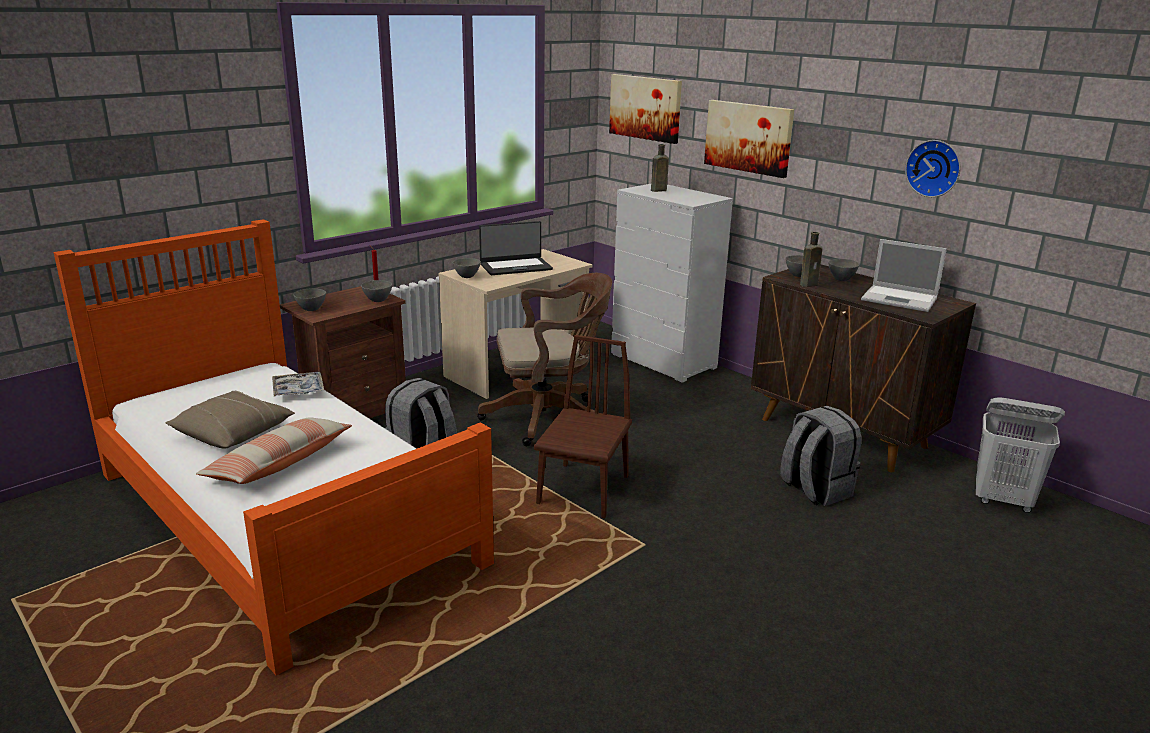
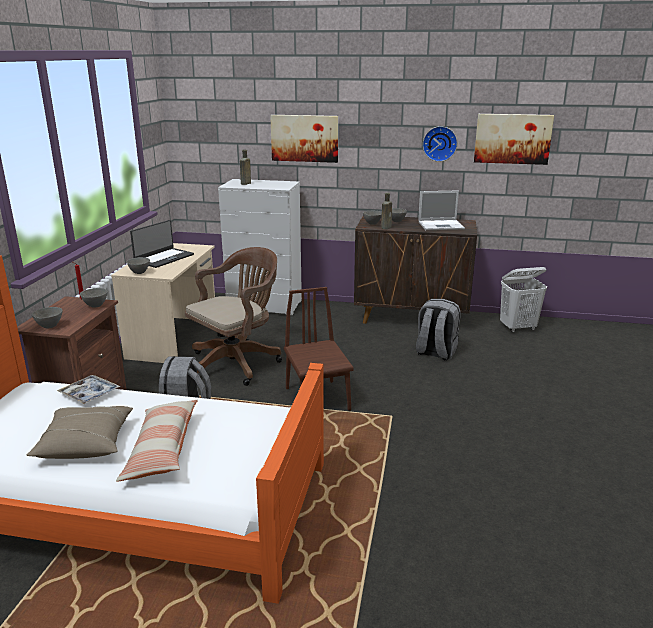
camera: 35 degrees left, 0 degrees up
(645, 107) = (212, 125): picture -> picture (512, 138)

